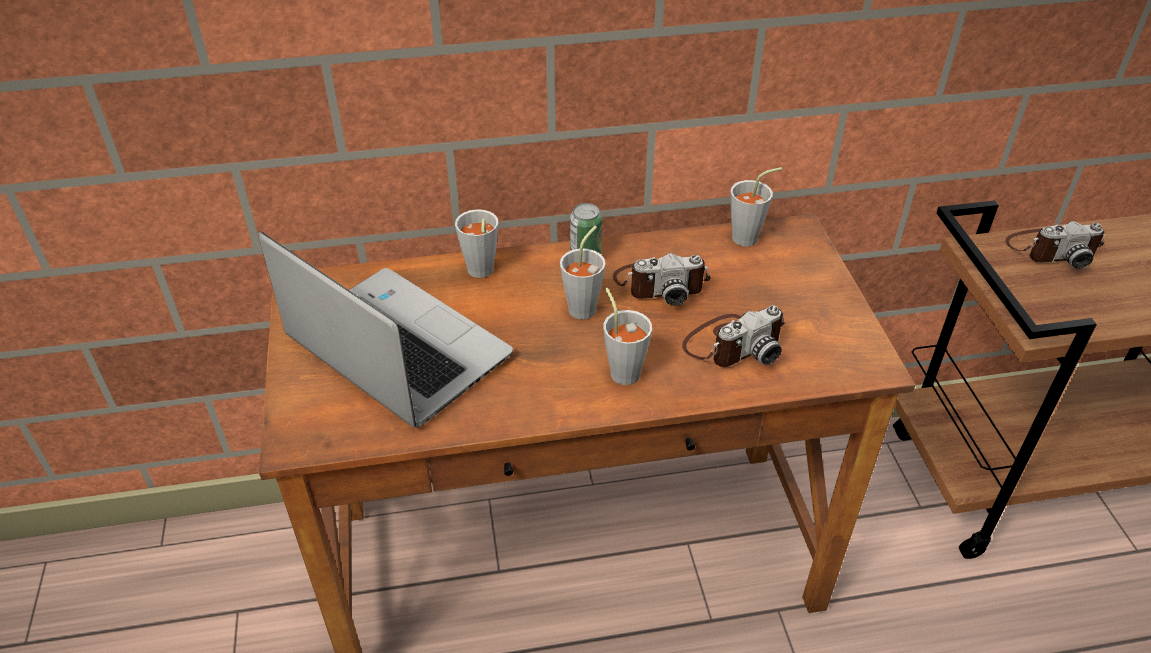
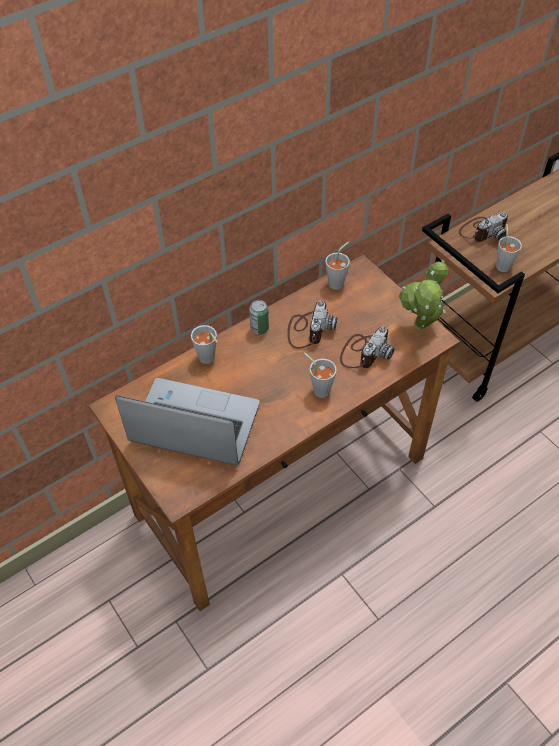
camera: 25 degrees left, 10 degrees up
(586, 306) = (278, 358): grey cup -> grey cup (503, 264)
(660, 283) = (308, 329): camera -> camera turned 45 degrees counterclockwise
(851, 342) = (419, 329): none -> potted plant

